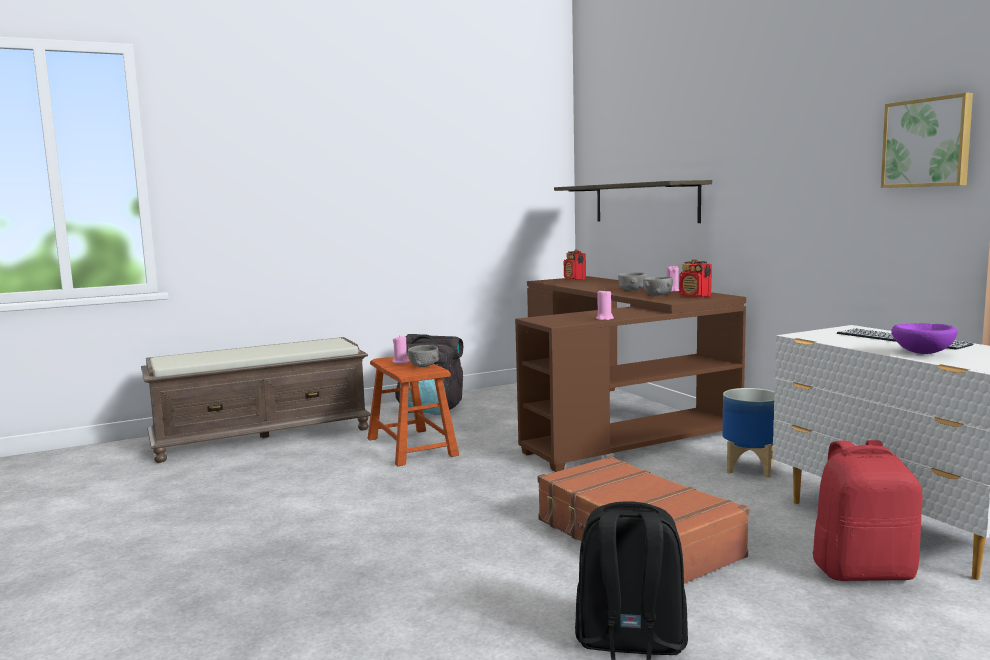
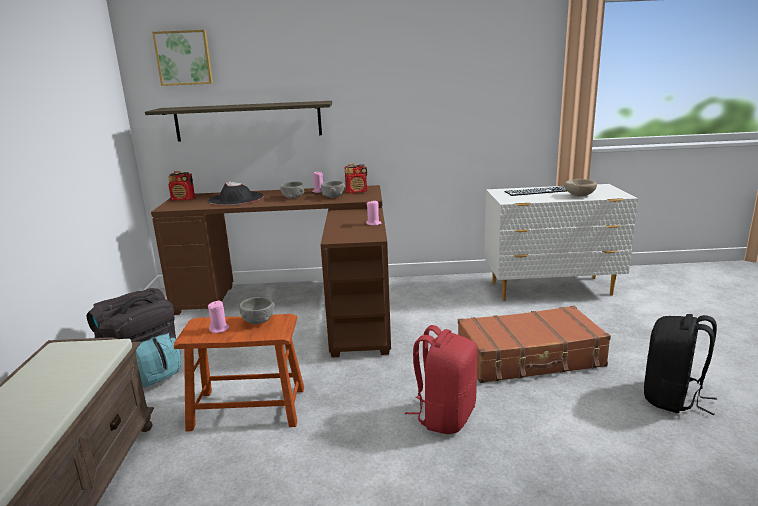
camera: 65 degrees left, 10 degrees up
(599, 284) = (236, 199): none -> black hat
(751, 468) = (443, 294): planter -> none
(863, 571) = (597, 313): red backpack -> red backpack (445, 416)
(923, 353) = (578, 195): purple bowl -> beige bowl
(927, 143) = (510, 78): picture -> picture (184, 58)

